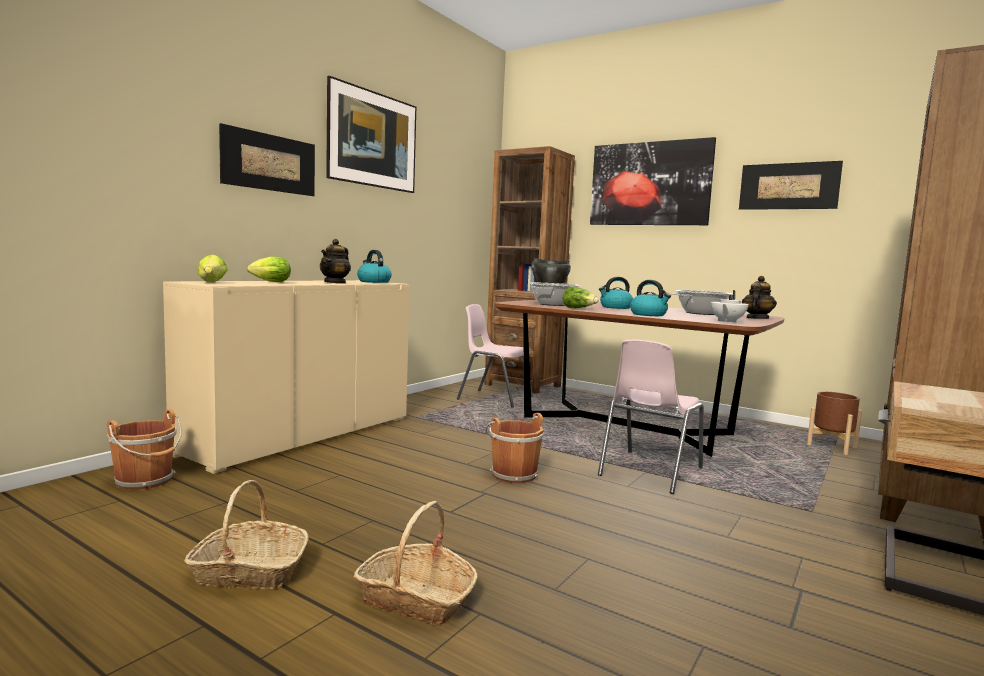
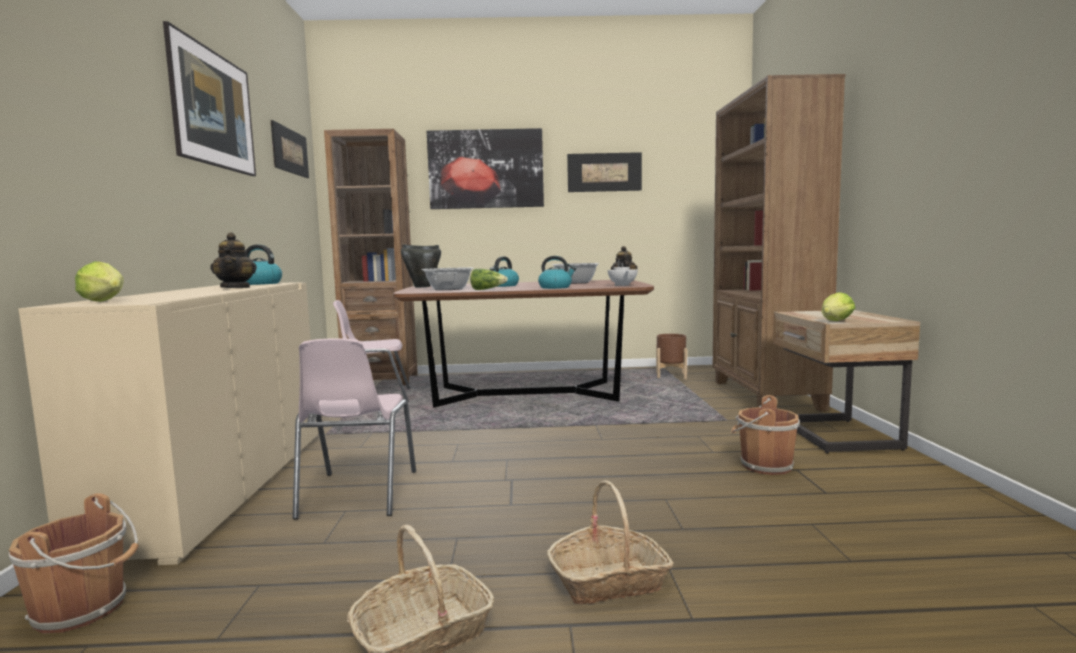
camera: 35 degrees left, 0 degrees up
(268, 282) = (160, 294): lettuce -> lettuce (835, 321)
(269, 162) = (117, 131): picture -> picture (290, 151)
(512, 474) = (506, 457): brown bucket -> brown bucket (763, 465)
(648, 472) = (598, 424): pink chair -> pink chair (357, 494)

